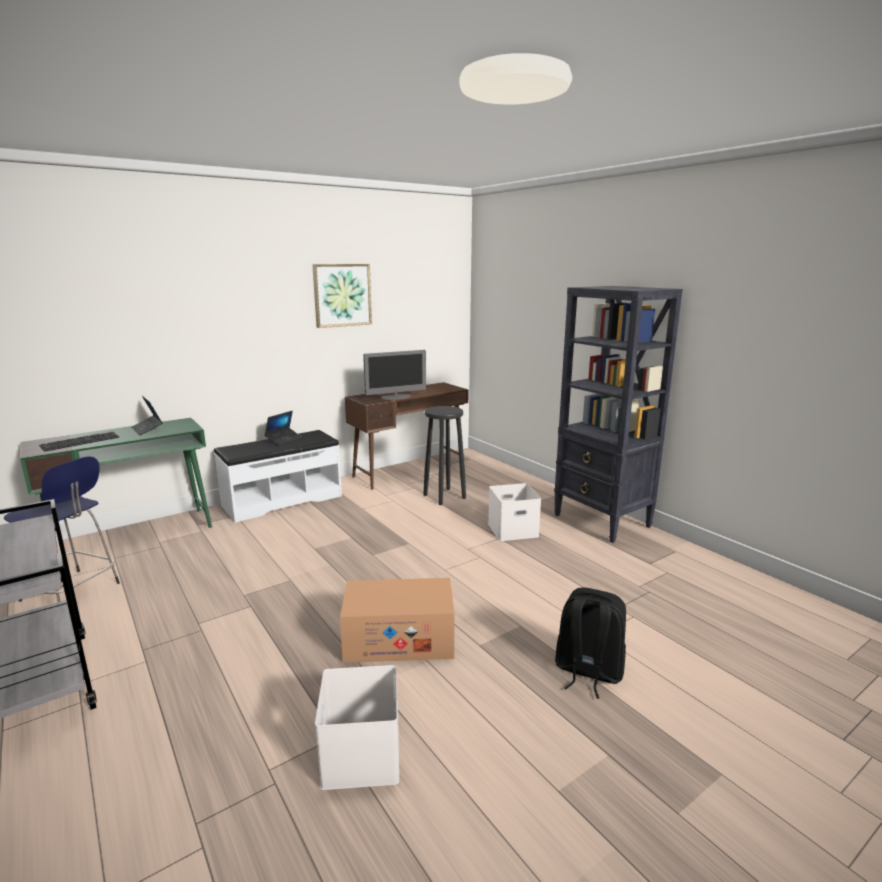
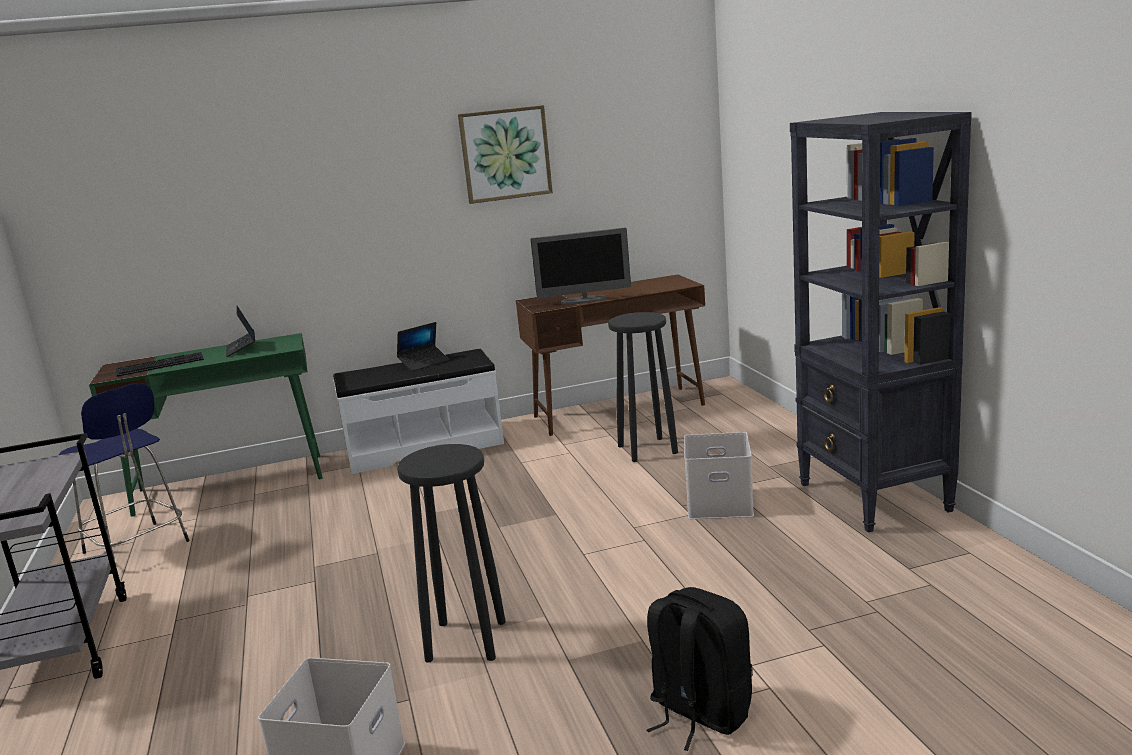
camera: 20 degrees right, 0 degrees up
(399, 639) = (467, 641): cardboard box -> black stool

